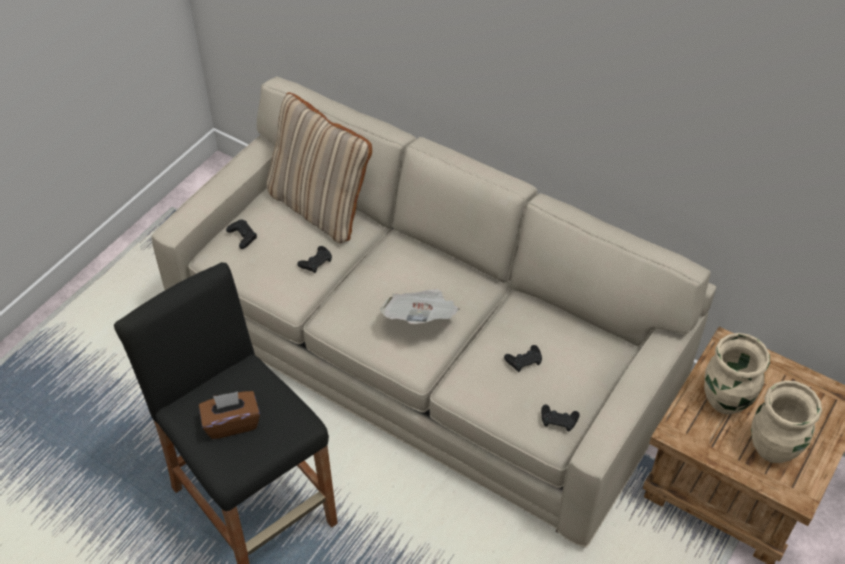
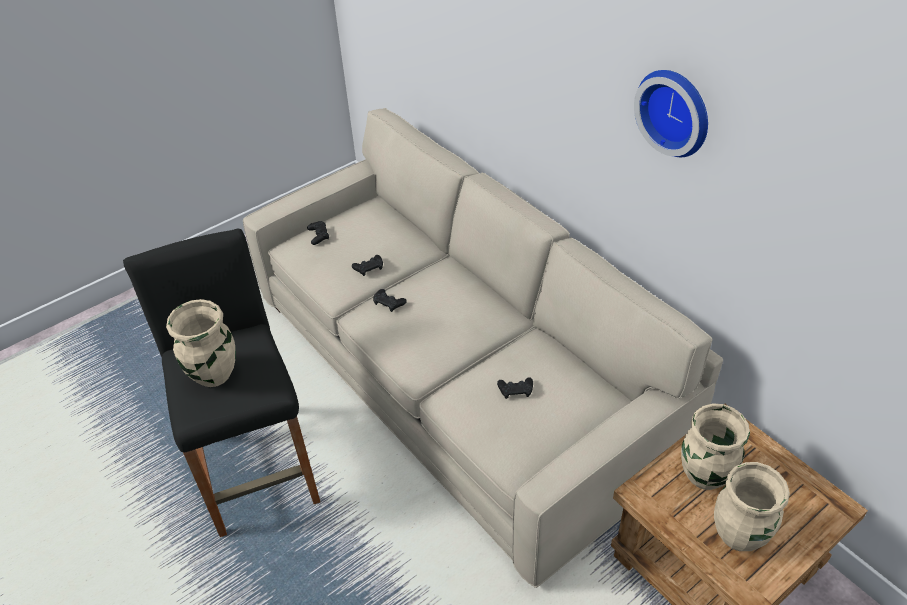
camera: 20 degrees right, 5 degrees down
(232, 423) = (213, 375): brown tissue box -> beige vase
(320, 207) = (393, 225): beige pillow -> none
(421, 319) = (437, 333): newspaper -> none
(558, 420) = (526, 451): black game controller -> black game controller (389, 303)
(654, 66) = (676, 111): none -> wall clock

